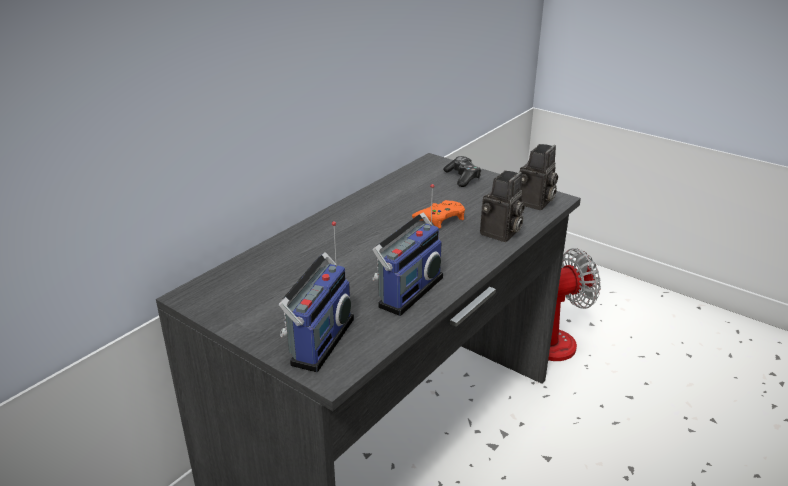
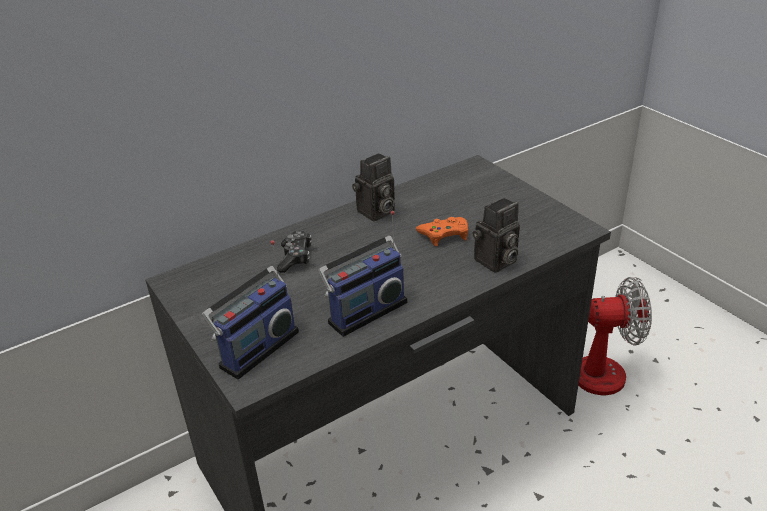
camera: 20 degrees right, 5 degrees up
(463, 177) = (495, 189): game controller -> game controller (295, 257)
(535, 203) = (555, 231): camera -> camera (376, 213)

